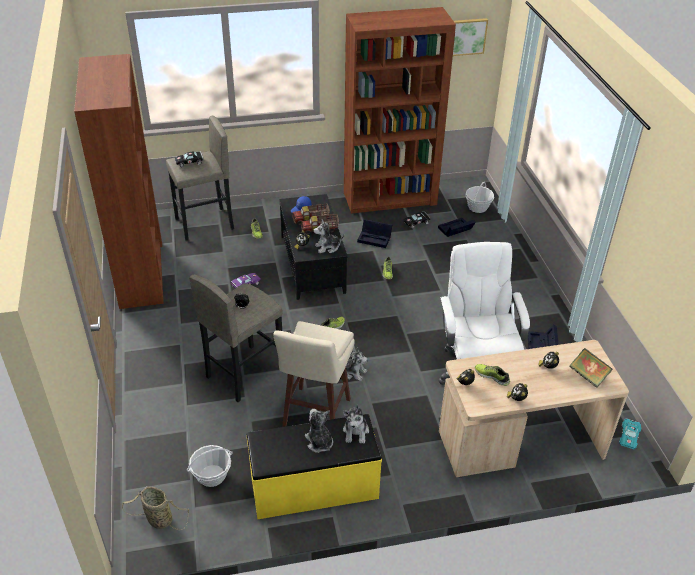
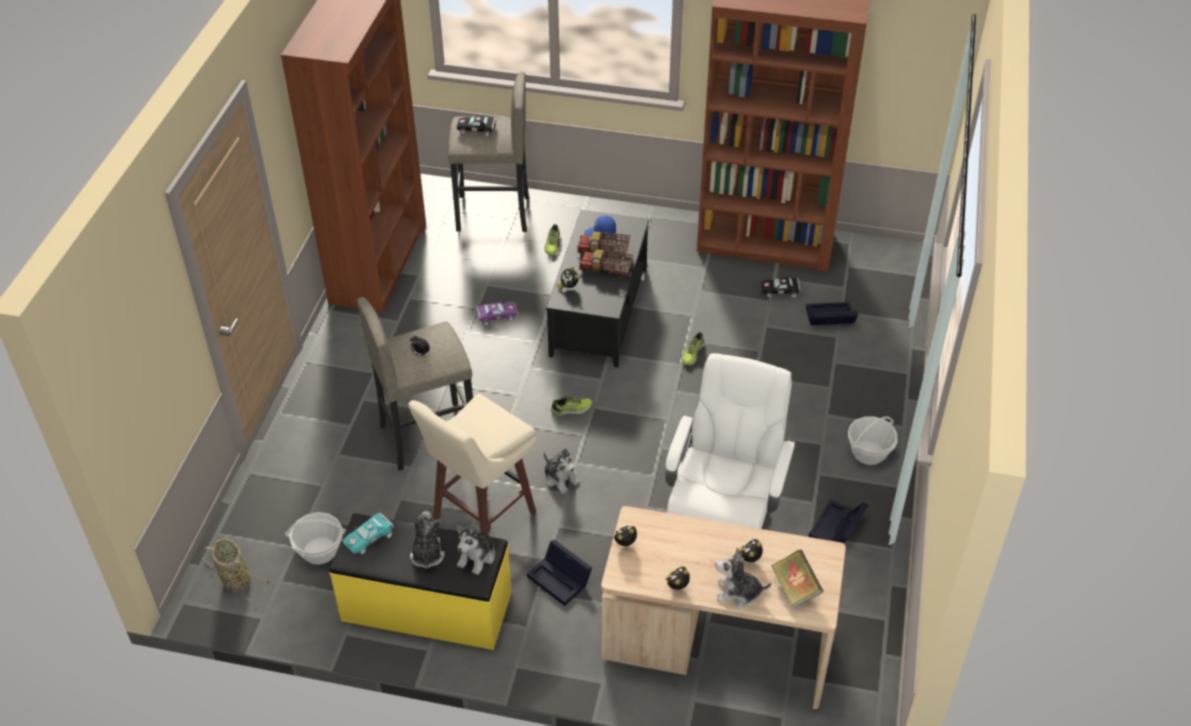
camera: 25 degrees right, 5 degrees up
(328, 247) = (601, 299): plush toy -> plush toy (738, 593)
(375, 238) = (707, 299): black storage box -> black storage box (561, 579)
(468, 36) = (913, 36): picture -> none
(477, 207) = (886, 292): basket -> basket (869, 452)
(492, 376) = (667, 545): shoe -> none
(629, 436) = (872, 692): turquoise toy car -> turquoise toy car (370, 537)

